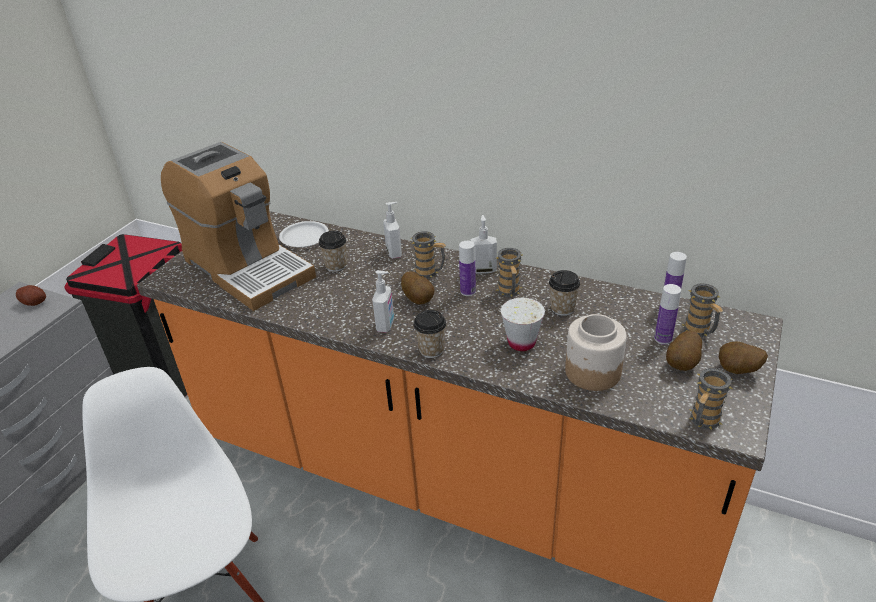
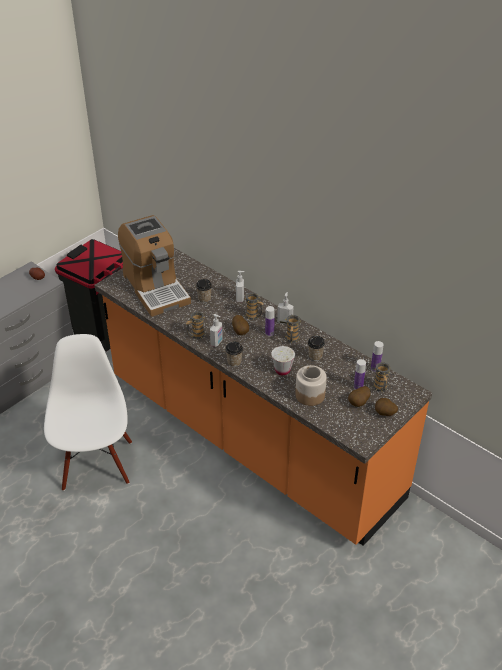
camera: 15 degrees right, 5 degrees up
(304, 237) = (193, 275): white plate -> none
(702, 422) = (348, 433): mug -> mug (195, 335)

